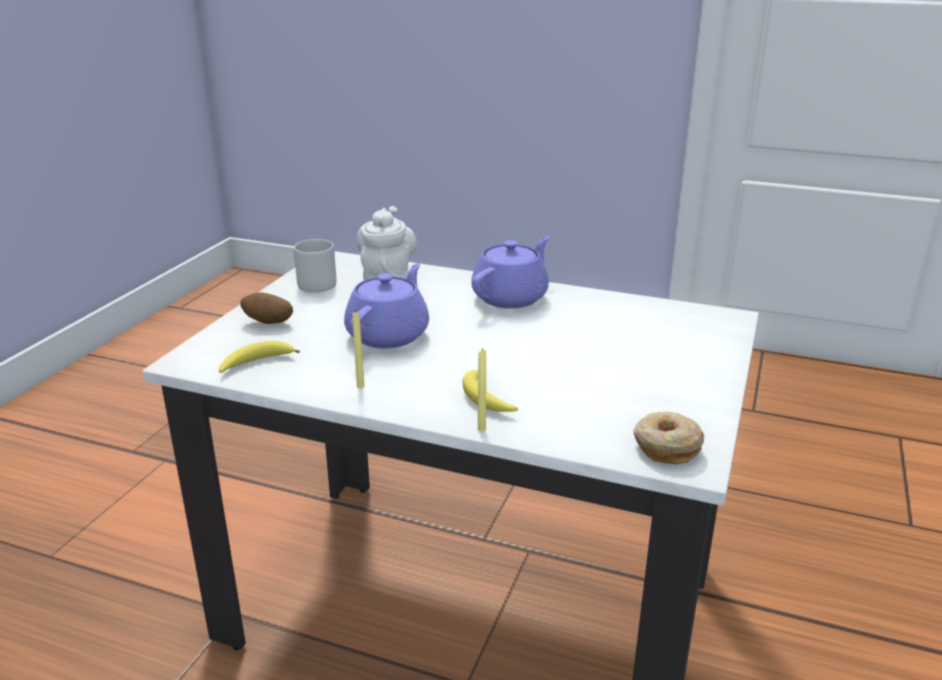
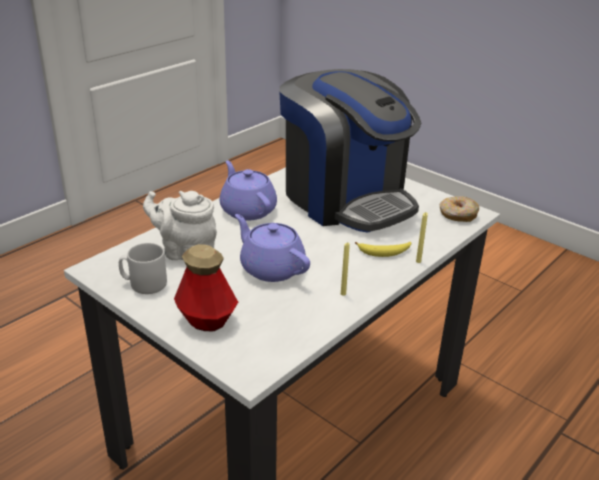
camera: 70 degrees left, 5 degrees up
(256, 363) = (279, 335): banana -> none
(268, 323) = (207, 320): potato -> bottle
(611, 349) = (346, 198): none -> coffee machine

